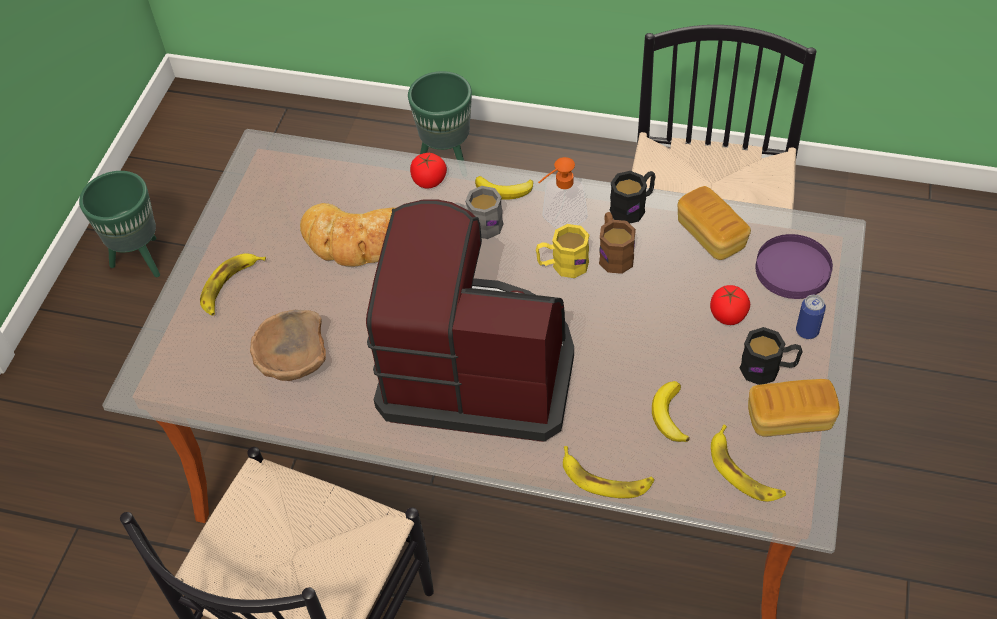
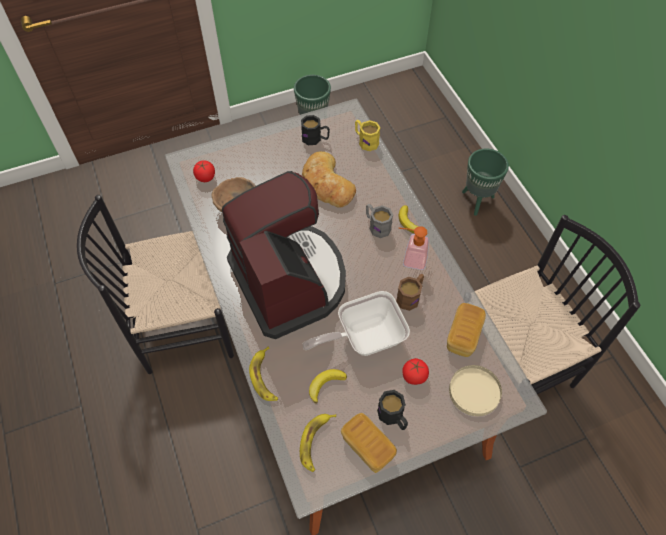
camera: 50 degrees right, 5 degrees up
(230, 286) = (260, 154): banana -> none
(429, 181) = (388, 188): tomato -> tomato (205, 177)
(562, 265) = (383, 278): yellow mug -> yellow mug (365, 141)
(633, 207) = (450, 287): black mug -> black mug (315, 139)
(633, 335) = (364, 337): none -> frying pan
(792, 269) = (474, 391): purple plate -> beige plate
(807, 331) = (435, 423): can -> none

